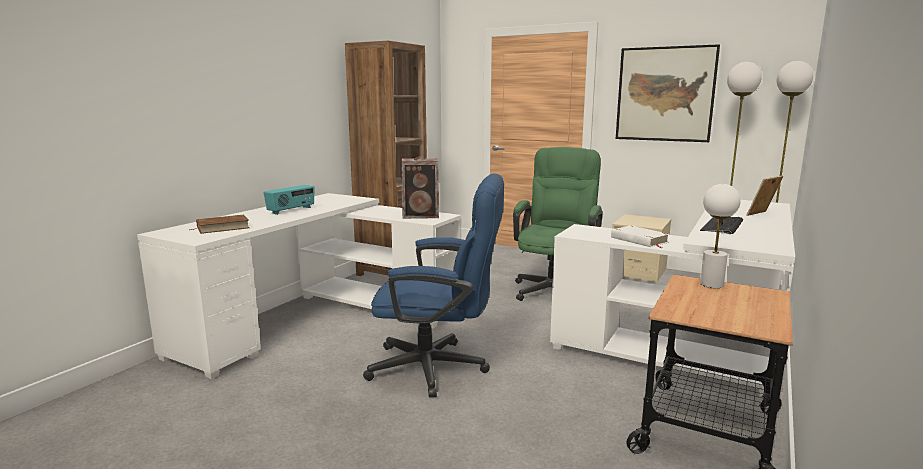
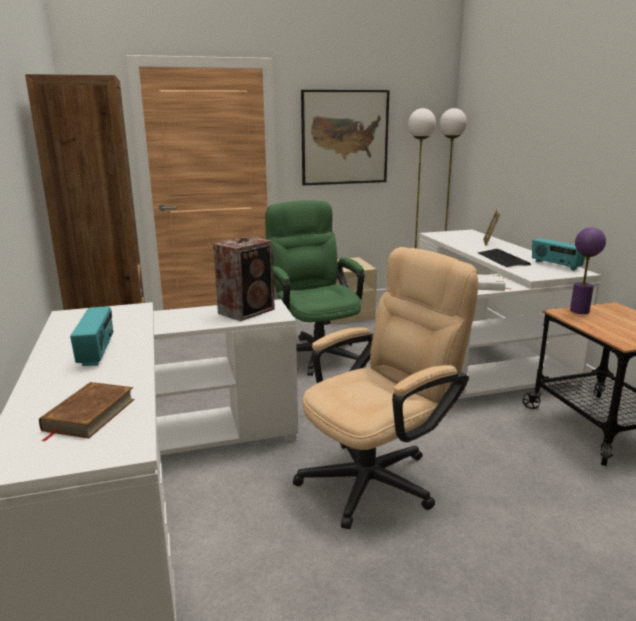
camera: 45 degrees left, 5 degrees up
(439, 368) = (379, 477): blue office chair -> beige office chair
(711, 284) = (579, 311): white table lamp -> purple table lamp
(766, 240) = (555, 265): none -> radio

